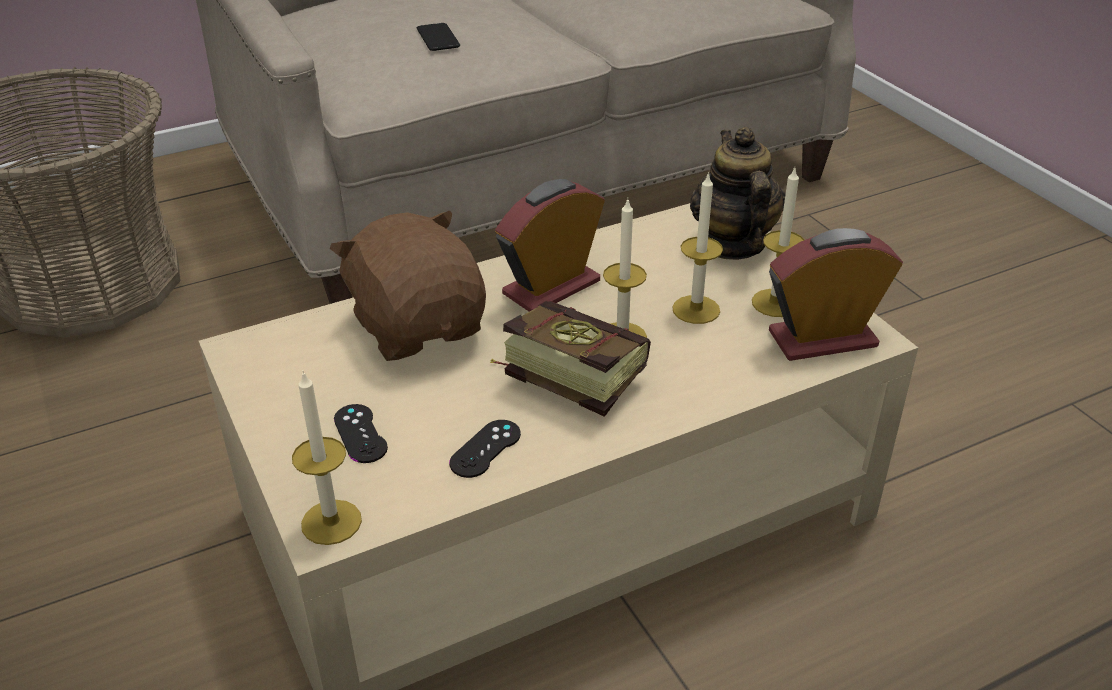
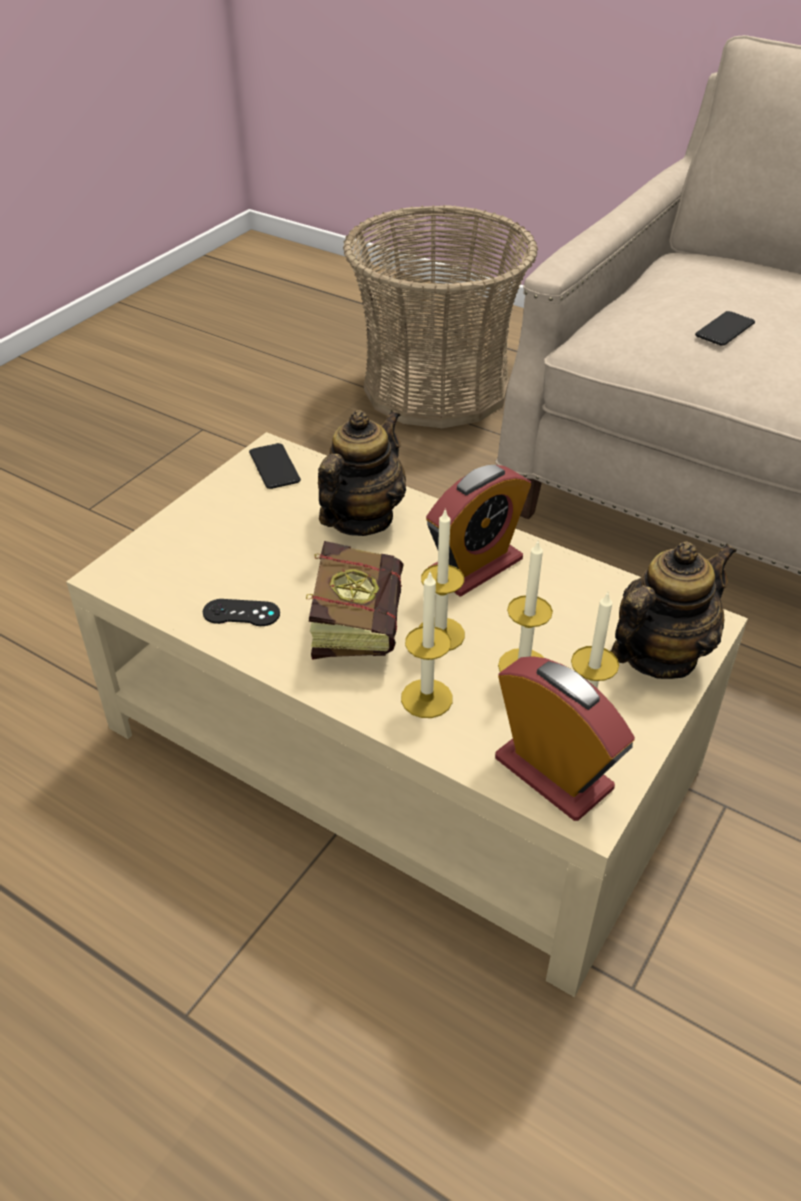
camera: 60 degrees right, 5 degrees up
(270, 354) = (274, 467): none -> phone
(331, 522) = (121, 573): candle -> candle (426, 698)
(360, 434) = (217, 546): black game controller -> none
(418, 327) = (361, 519): brown plush toy -> teapot
(551, 288) = (475, 566): alarm clock -> alarm clock turned 120 degrees clockwise

